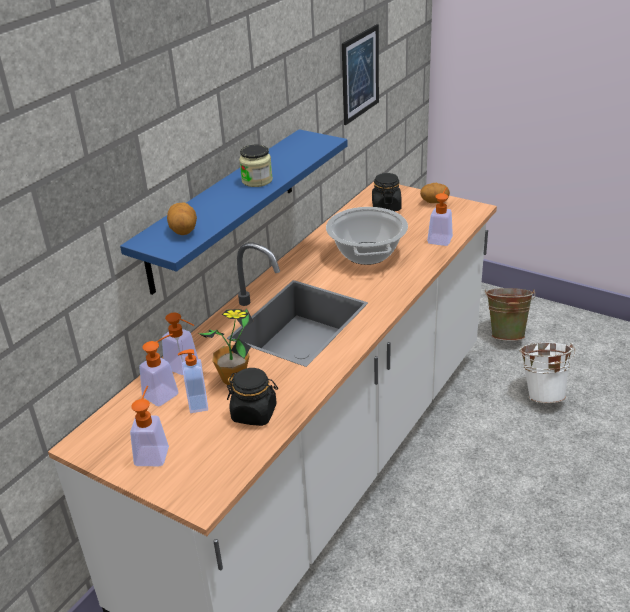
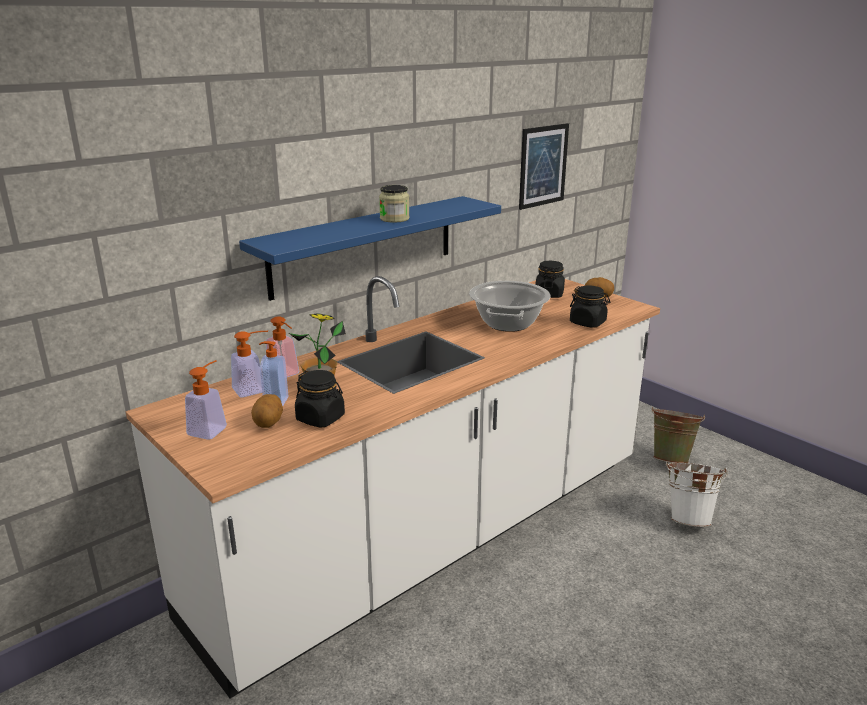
camera: 15 degrees right, 10 degrees down
(184, 231) = (300, 238): potato -> potato (269, 423)
(441, 238) = (588, 322): soap dispenser -> black jar

